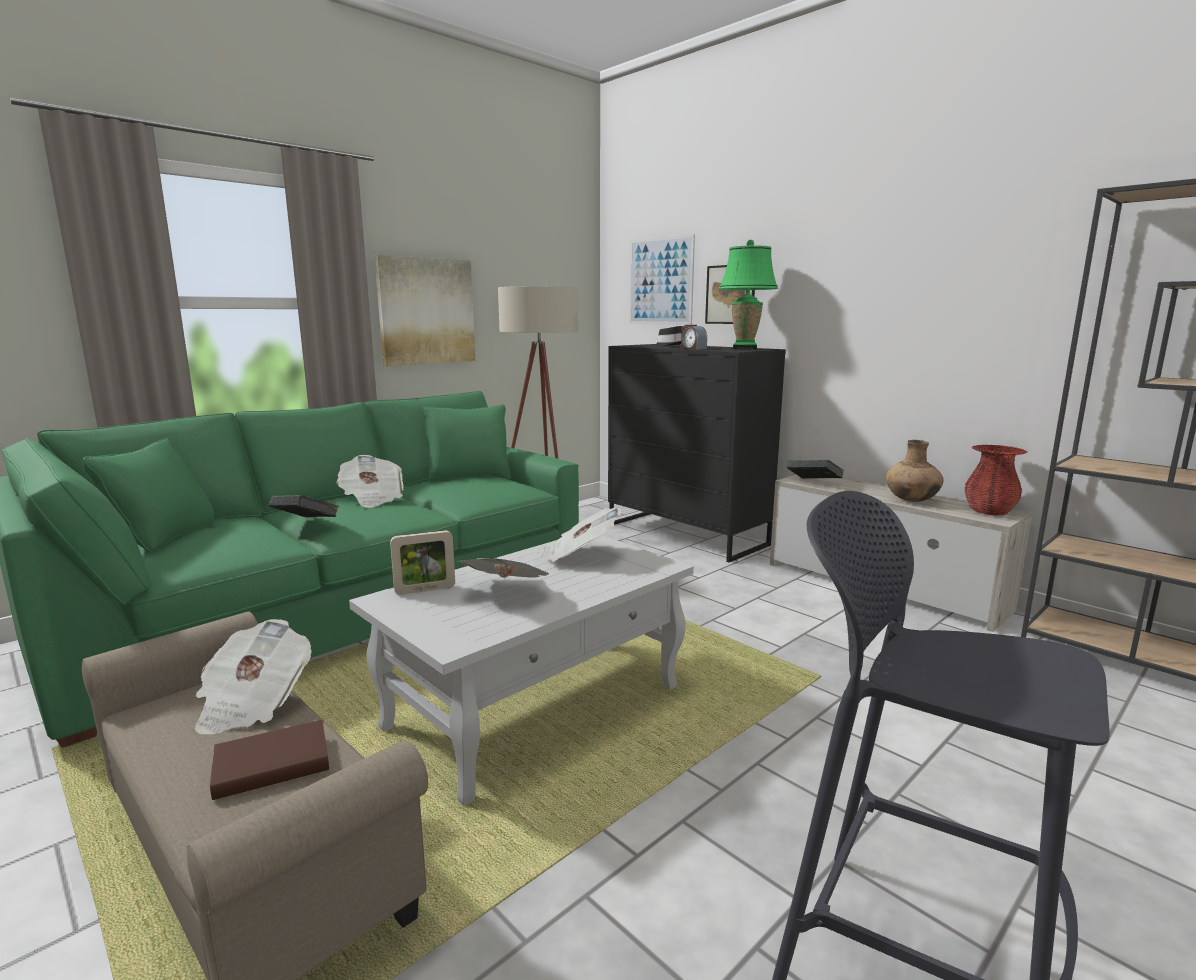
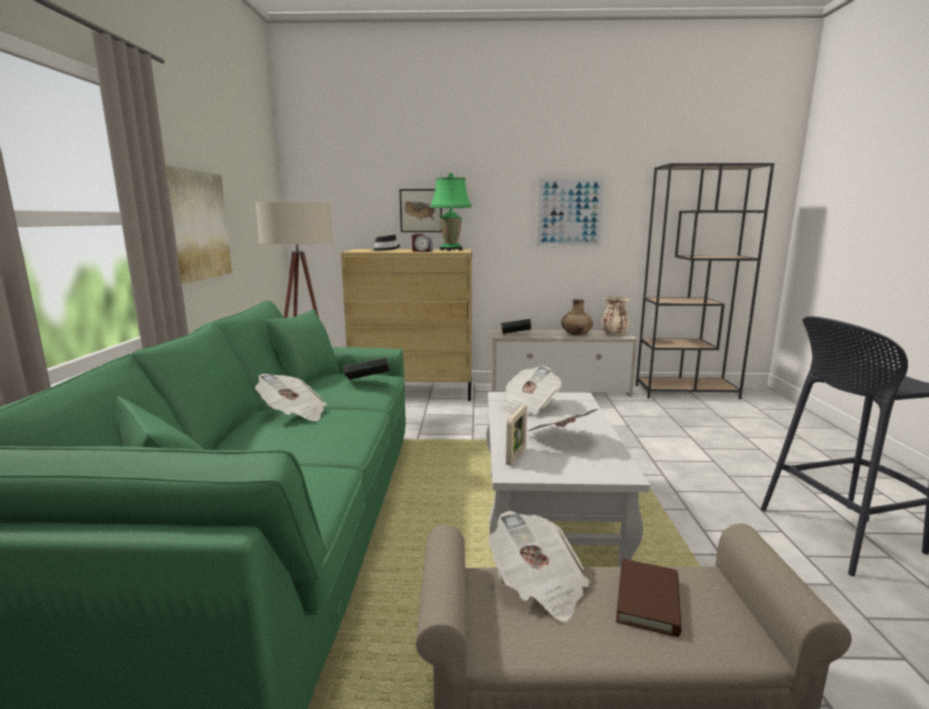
camera: 45 degrees left, 0 degrees up
(306, 525) = (304, 450): book -> book (367, 382)
(660, 281) = (352, 199): picture -> picture (570, 212)
(687, 534) = (413, 391): black dresser -> beige dresser
(989, 511) = (614, 333): red vase -> beige vase

